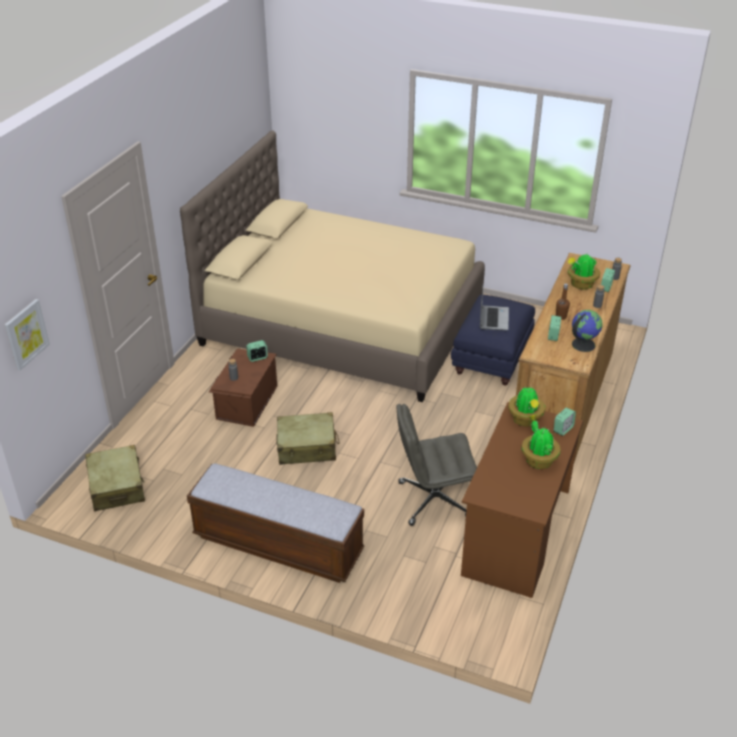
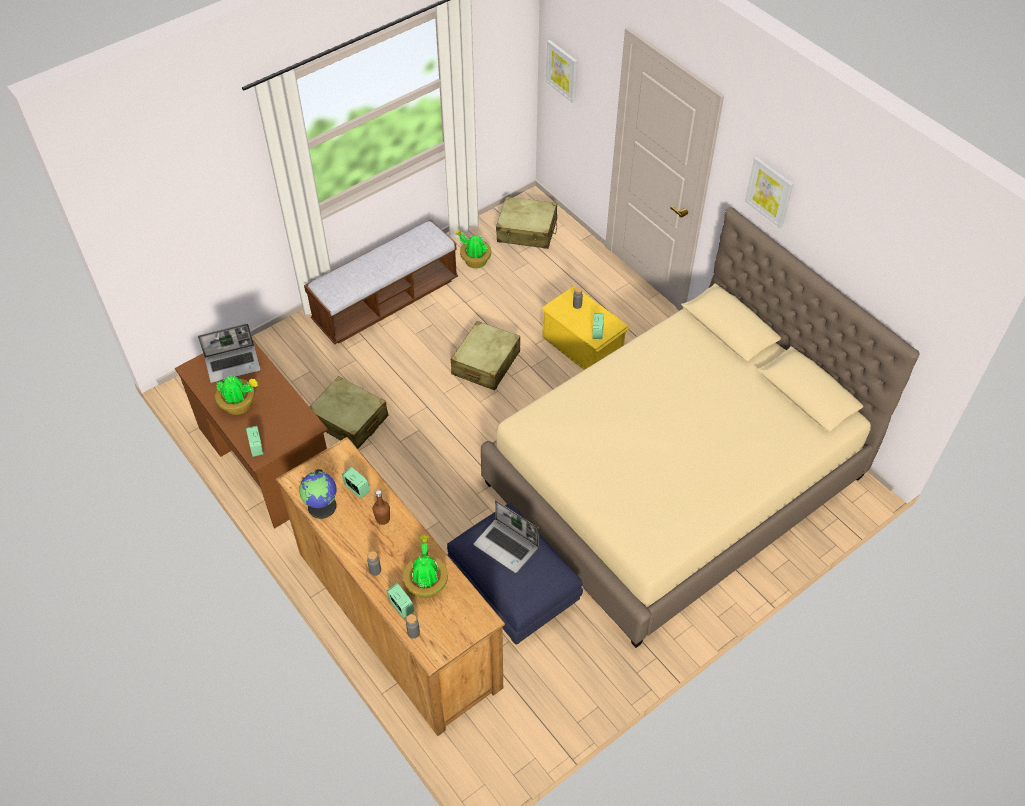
camera: 120 degrees right, 15 degrees up
(183, 165) = (769, 191): none -> picture
(246, 402) = (582, 344): brown storage box -> yellow storage box
(433, 500) = (349, 420): grey office chair -> beige suitcase
(503, 487) = (233, 364): none -> laptop
(525, 420) = (292, 426): potted plant -> potted plant (474, 261)

